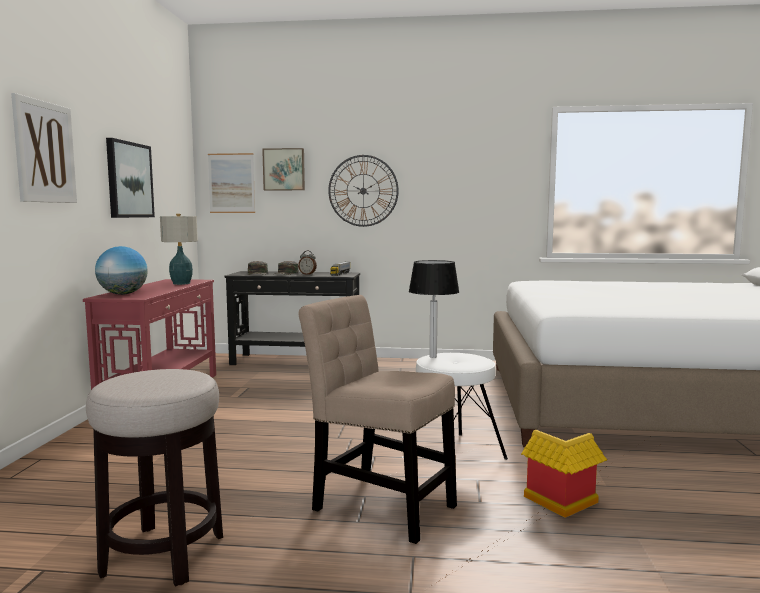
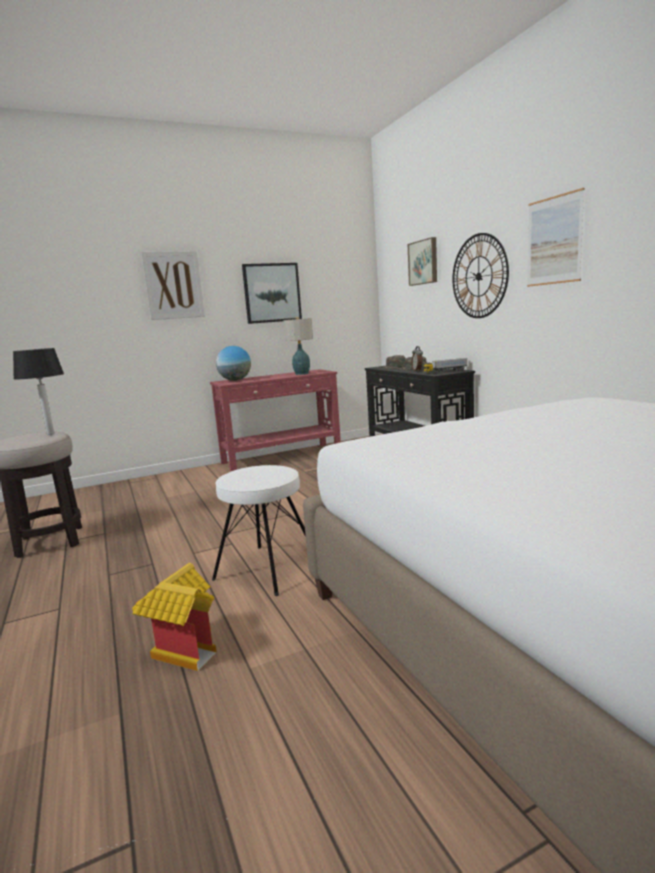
camera: 60 degrees right, 5 degrees up
(231, 183) = (394, 281): picture -> picture (554, 240)
(378, 505) = (139, 572): beige chair -> none
(433, 356) = (258, 467): table lamp -> table lamp (50, 434)

